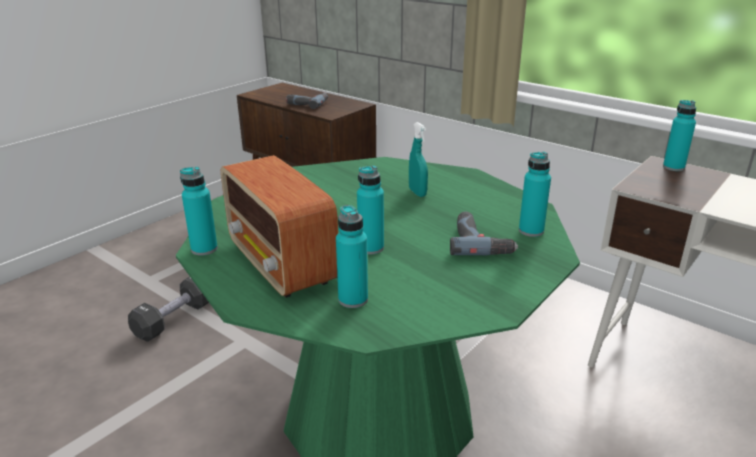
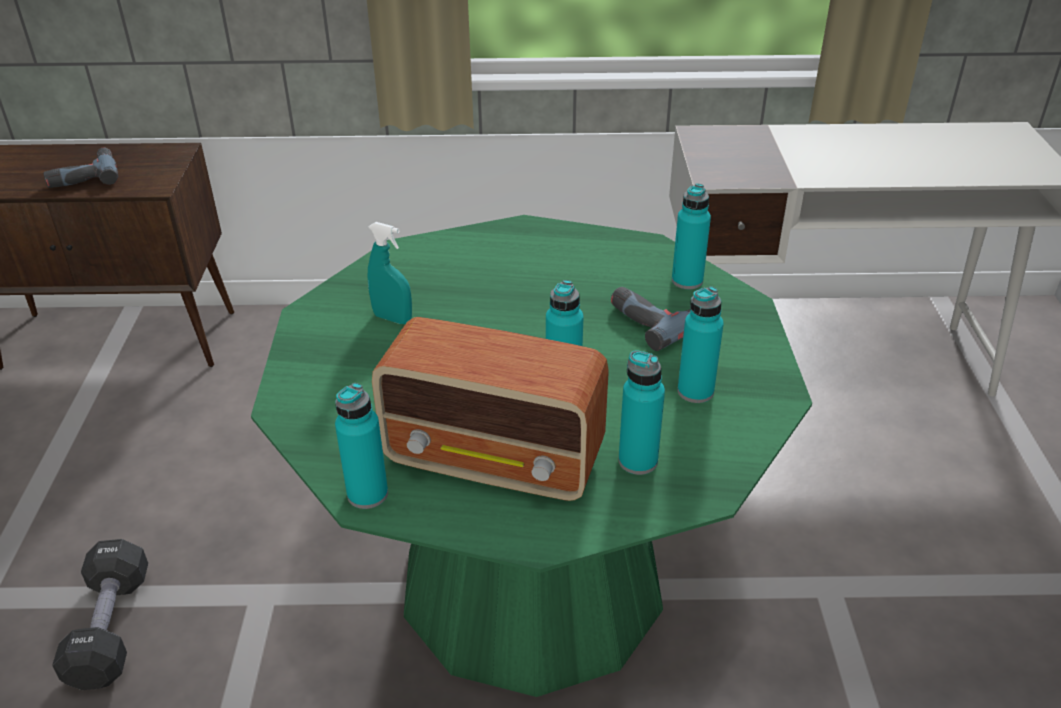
camera: 40 degrees left, 10 degrees up
(417, 192) = (506, 280): turquoise spray bottle -> turquoise spray bottle (392, 318)
(673, 167) = (714, 135): turquoise bottle -> turquoise bottle (695, 391)

